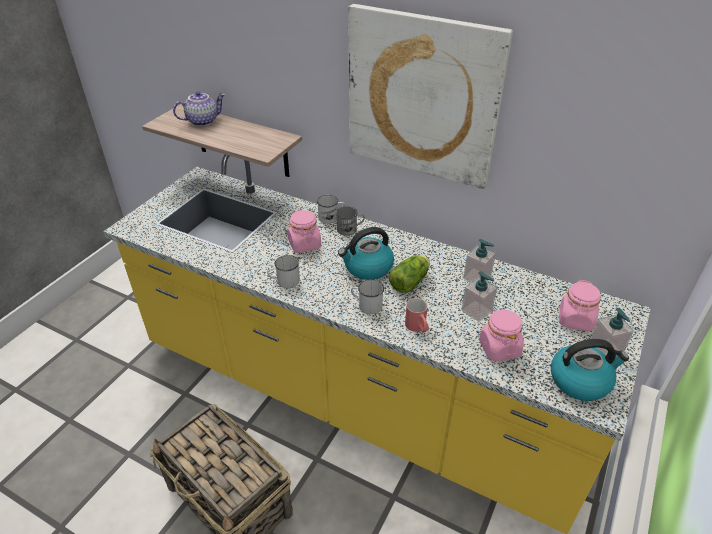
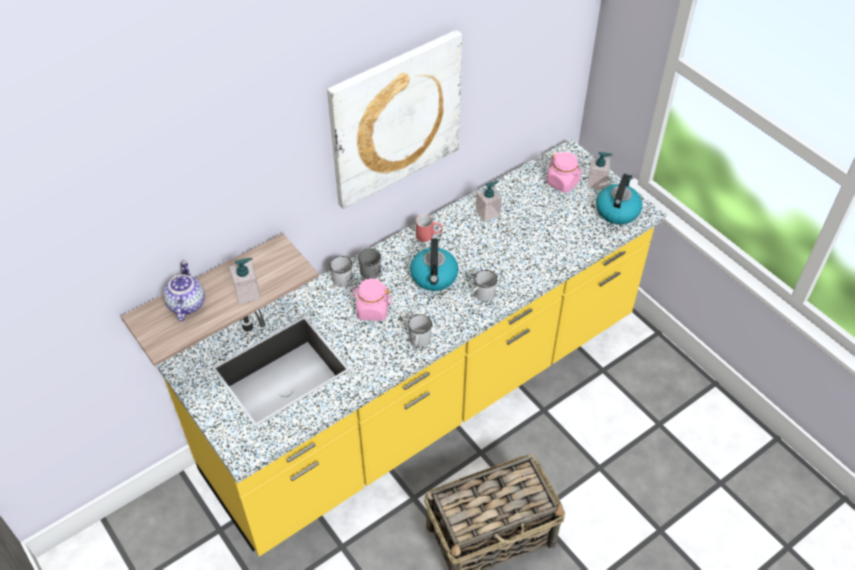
camera: 65 degrees left, 10 degrees up
(411, 281) = (468, 255): lettuce -> none
(417, 328) = (524, 274): red mug -> red mug (429, 236)
(476, 311) = (525, 231): soap dispenser -> soap dispenser (247, 293)
(499, 348) = (568, 237): pink jar -> none

